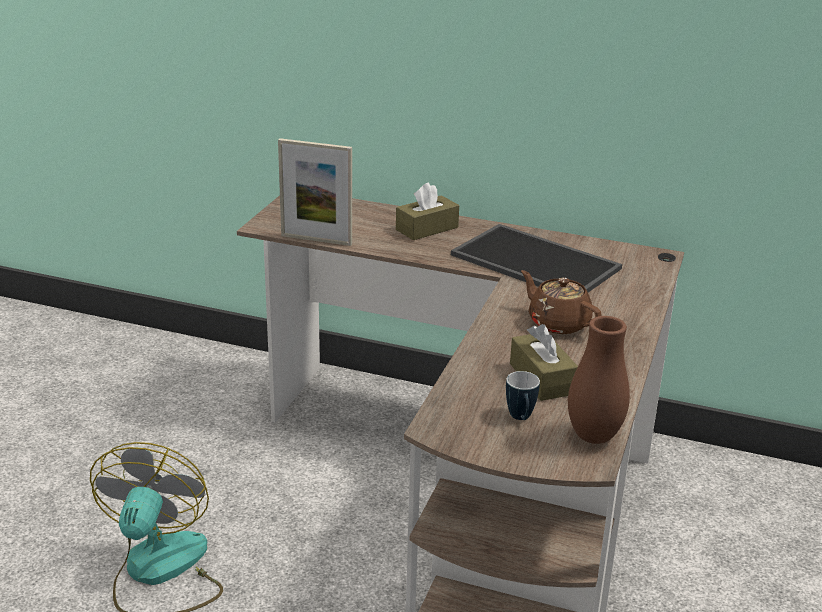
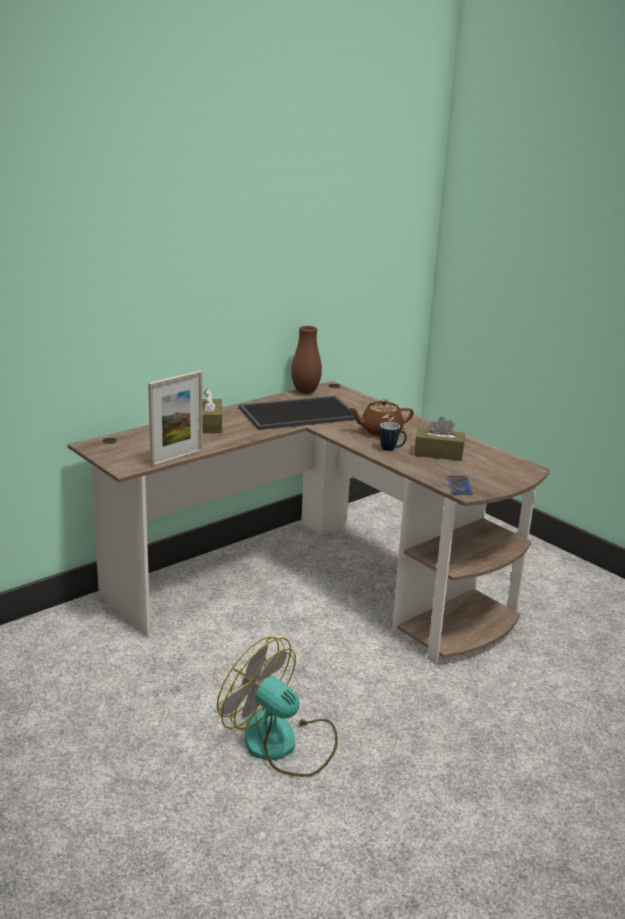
camera: 60 degrees left, 5 degrees down
(451, 418) = (459, 486): none -> phone
(521, 419) = (475, 470): mug -> mug (391, 449)
(593, 436) = (507, 460): brown vase -> brown vase (305, 392)

